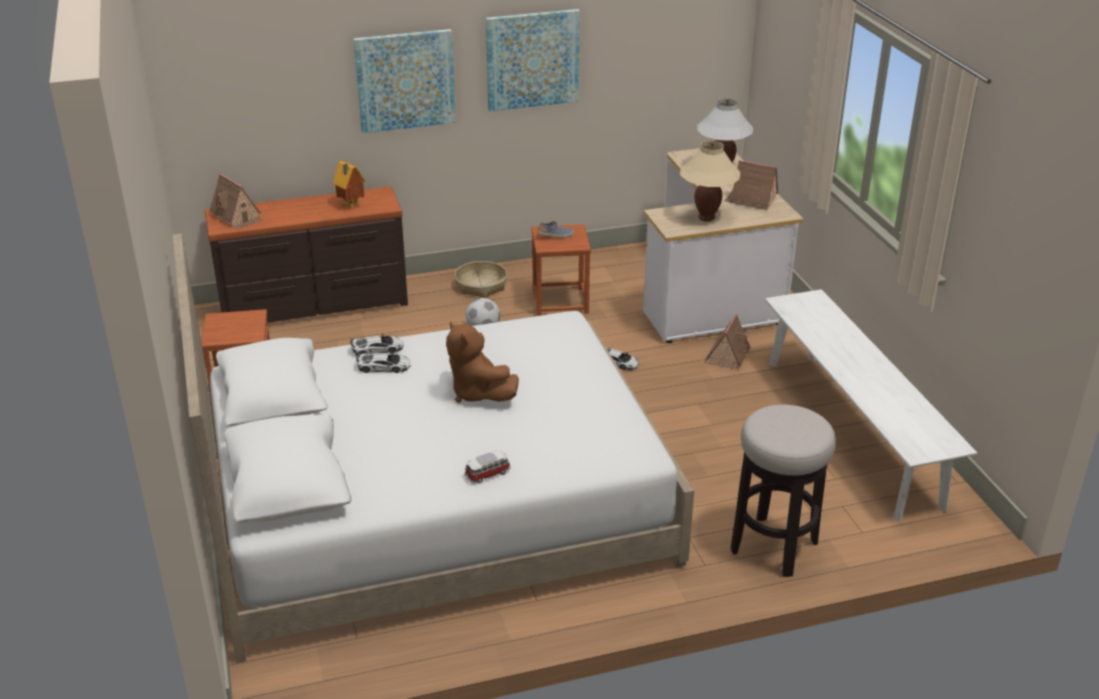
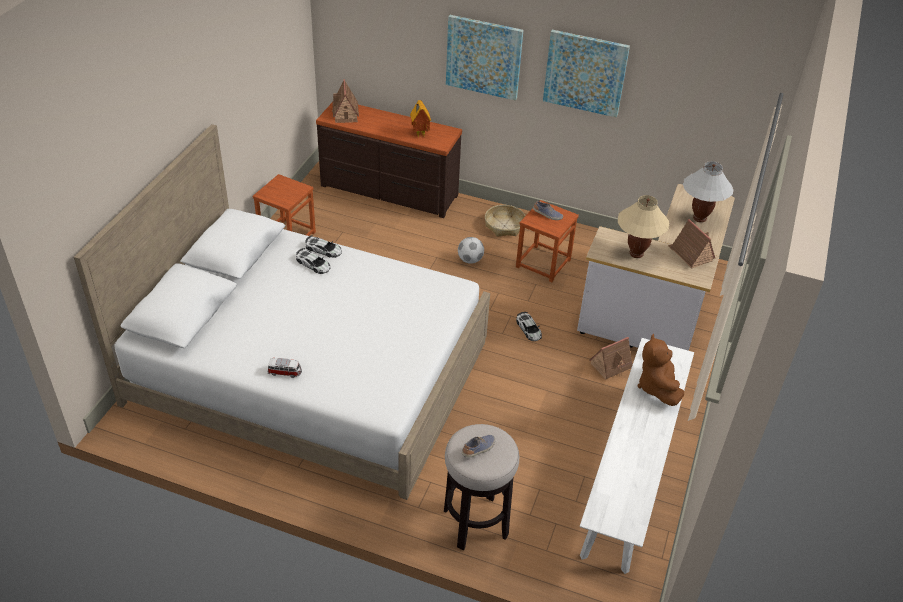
camera: 35 degrees right, 10 degrees up
(478, 393) = (343, 312): brown plush toy -> brown plush toy (657, 387)
(788, 428) = (479, 449): none -> shoe

